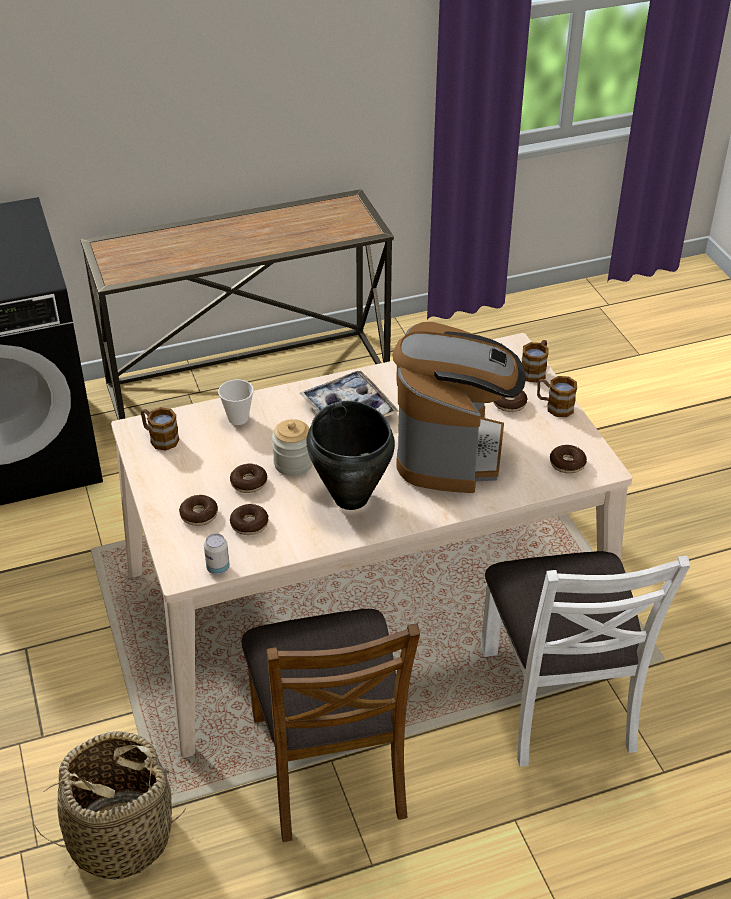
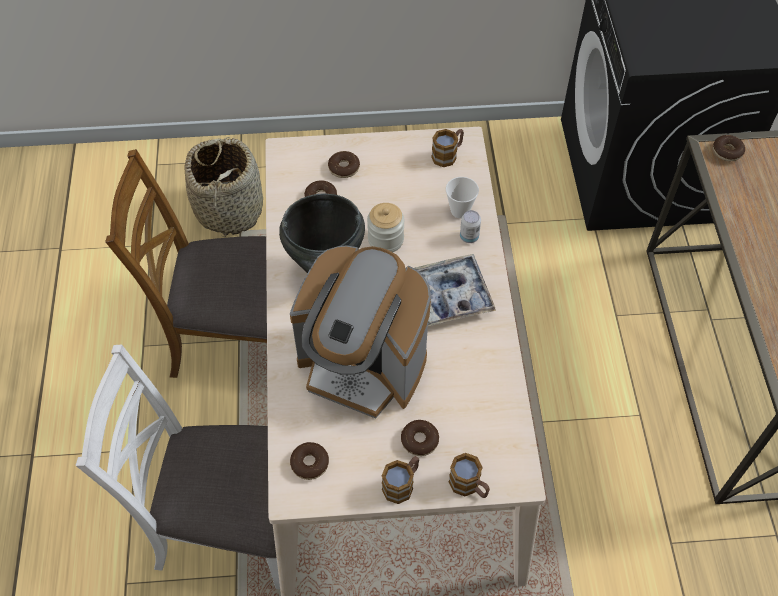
camera: 105 degrees right, 15 degrees up
(218, 568) = (280, 171): can -> can (469, 237)
(249, 483) = (371, 205): donut -> donut (727, 151)

